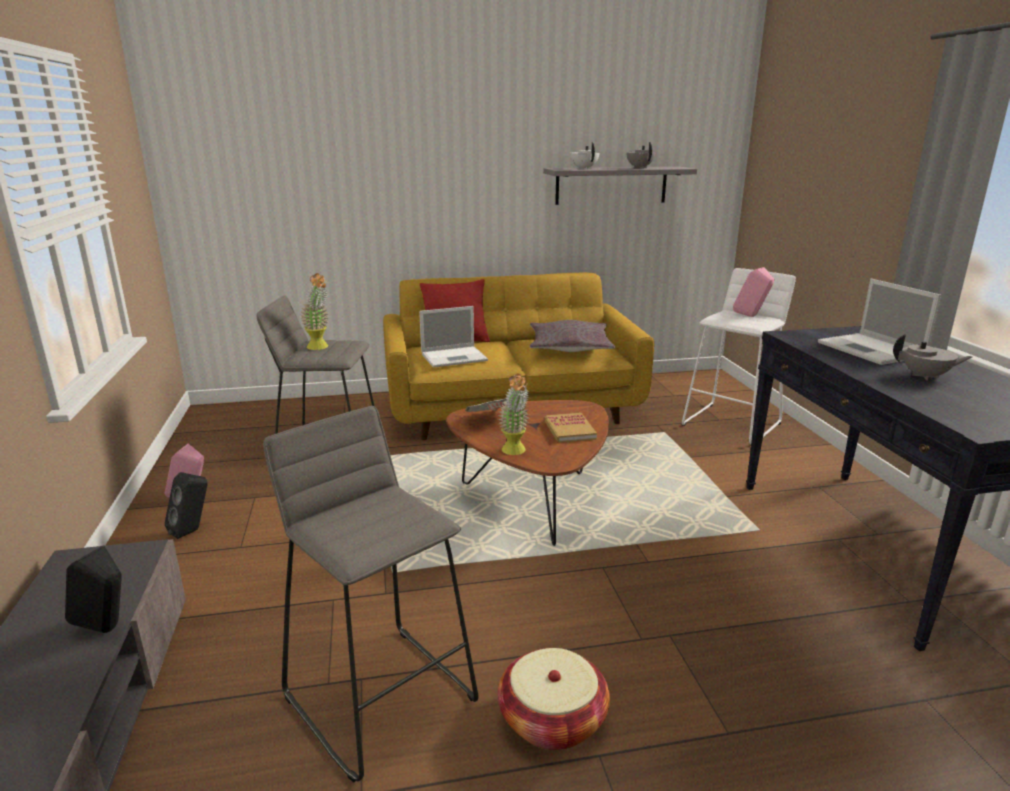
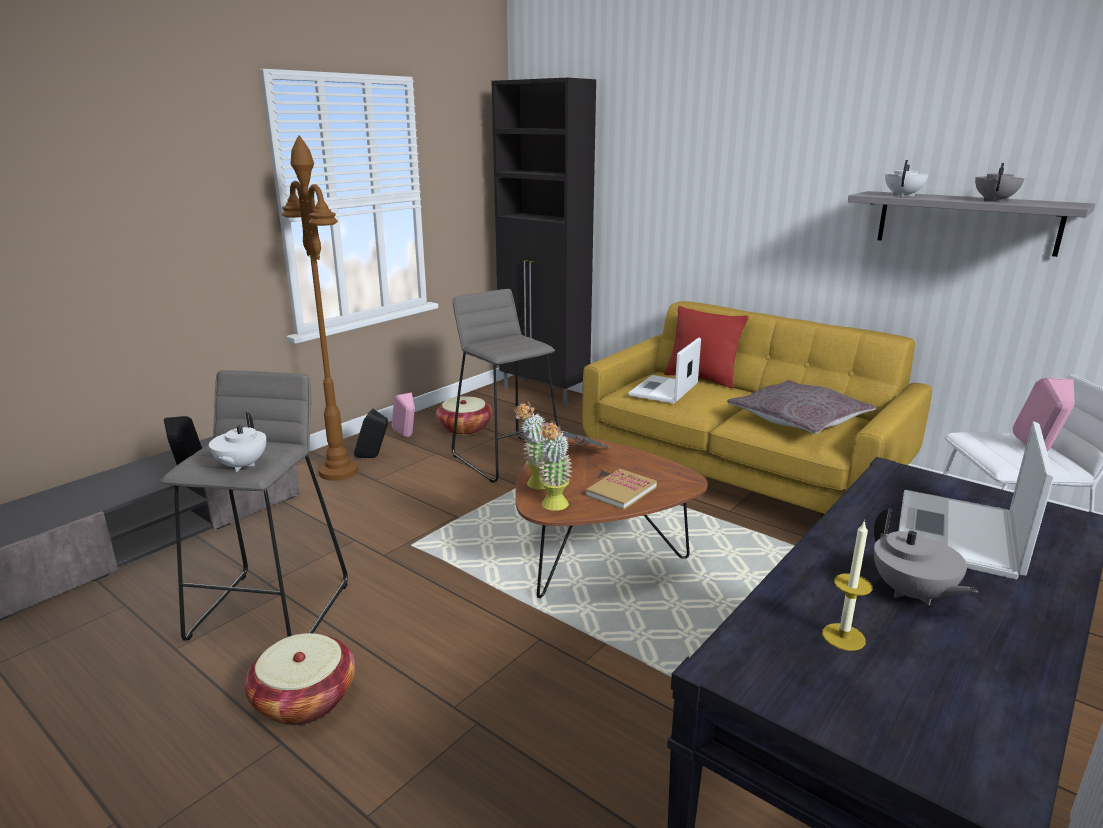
camera: 50 degrees right, 0 degrees up
(181, 561) = (339, 472): none -> brown floor lamp
(239, 466) = (464, 428): none -> basket
(256, 409) = (544, 393): none -> black cabinet
(320, 348) = (506, 341): potted plant -> potted plant (554, 507)
(406, 523) = (241, 466): none -> white teapot
(455, 357) = (663, 390): laptop -> laptop turned 90 degrees clockwise
(960, 401) = (843, 637): none -> candle

